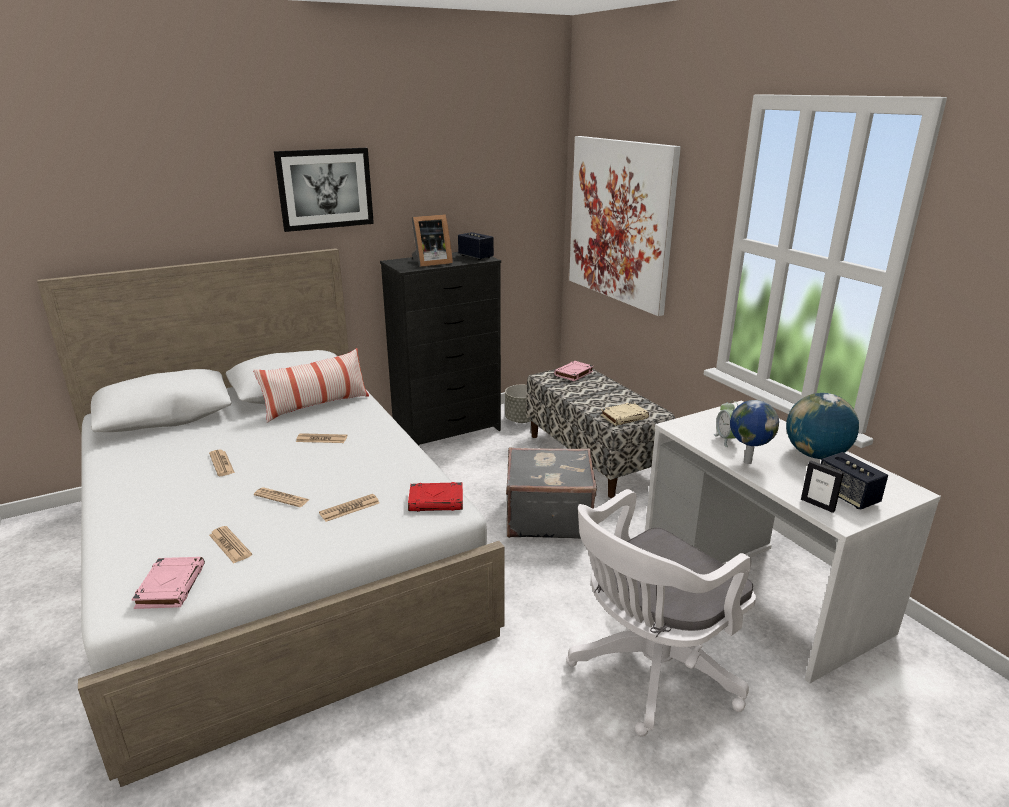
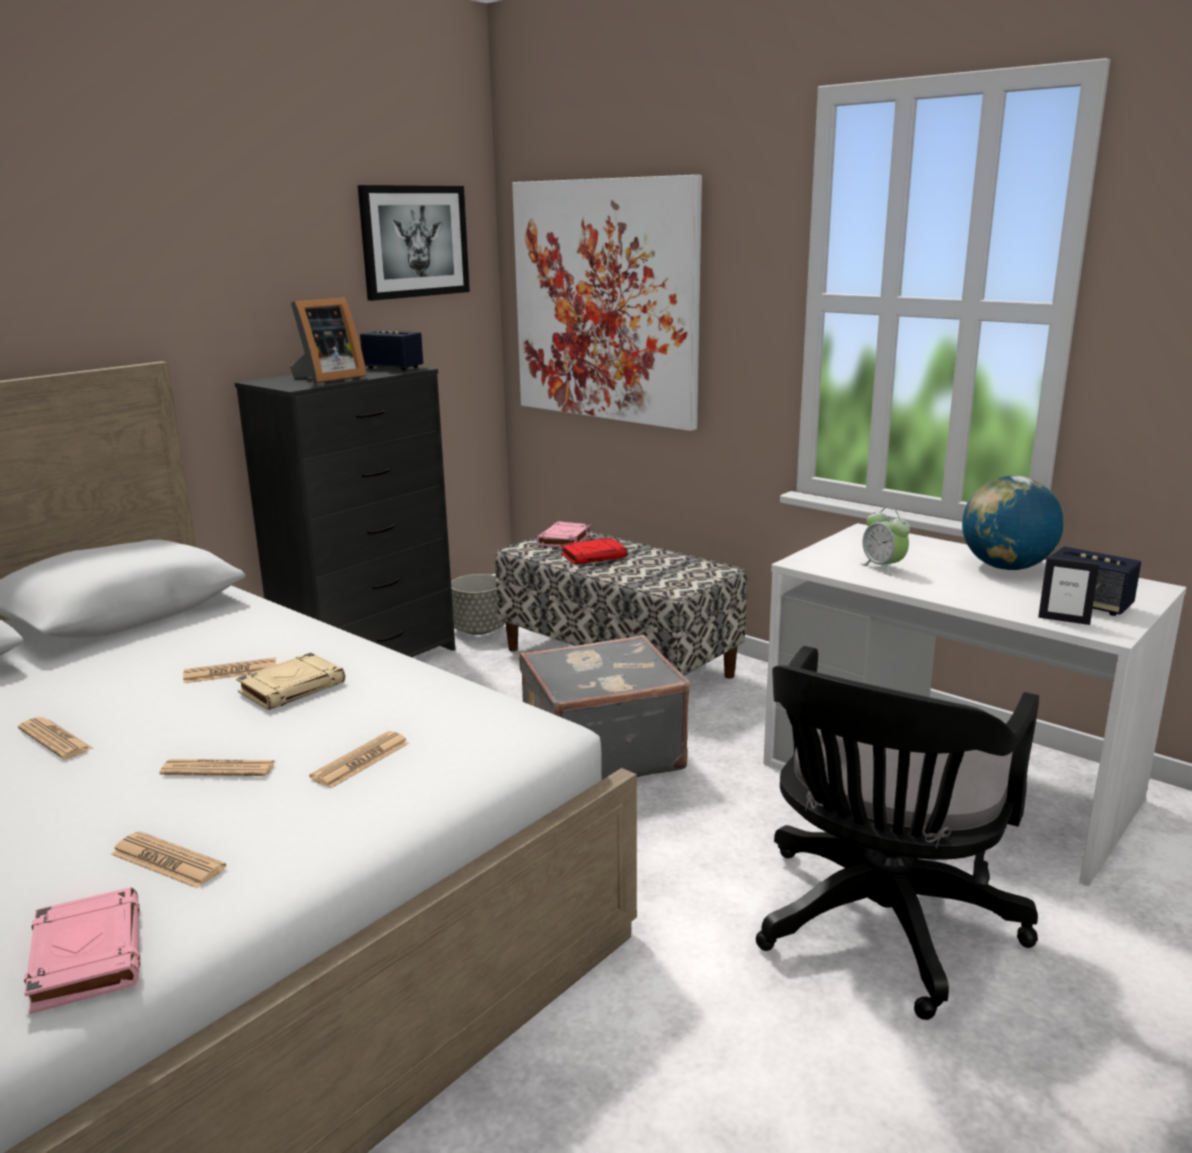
camera: 20 degrees left, 5 degrees down
(316, 406) = (184, 628): pillow -> none
(325, 189) = (133, 258): picture -> picture (414, 241)
(437, 501) = (505, 722): red book -> red book (594, 556)
(624, 417) = (679, 581): beige book -> beige book (293, 687)
(649, 672) = (879, 928): white office chair -> black office chair
(746, 461) = (931, 587): globe -> none

